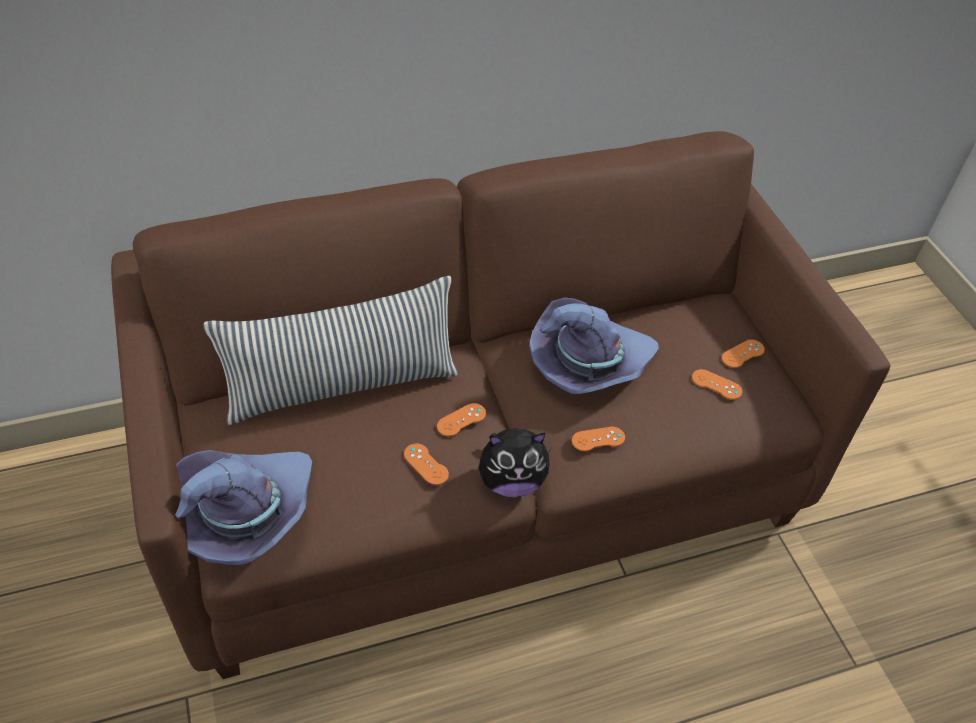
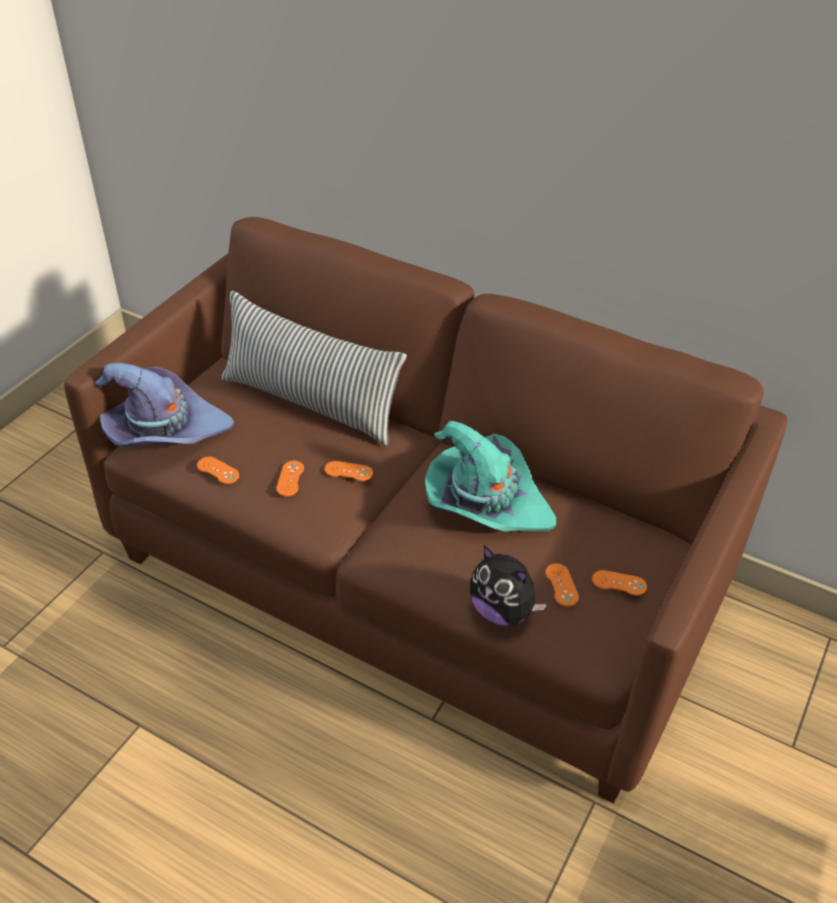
camera: 50 degrees right, 5 degrees down
(511, 481) = (334, 533): plush toy -> plush toy (502, 611)
(588, 363) = (485, 501): purple hat -> turquoise hat
(598, 439) = (419, 550): orange game controller -> orange game controller (218, 470)

